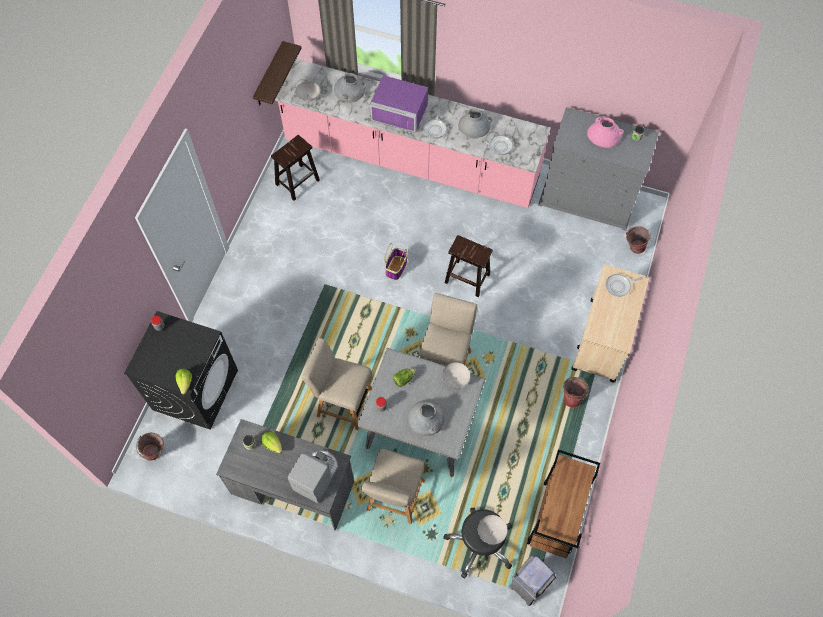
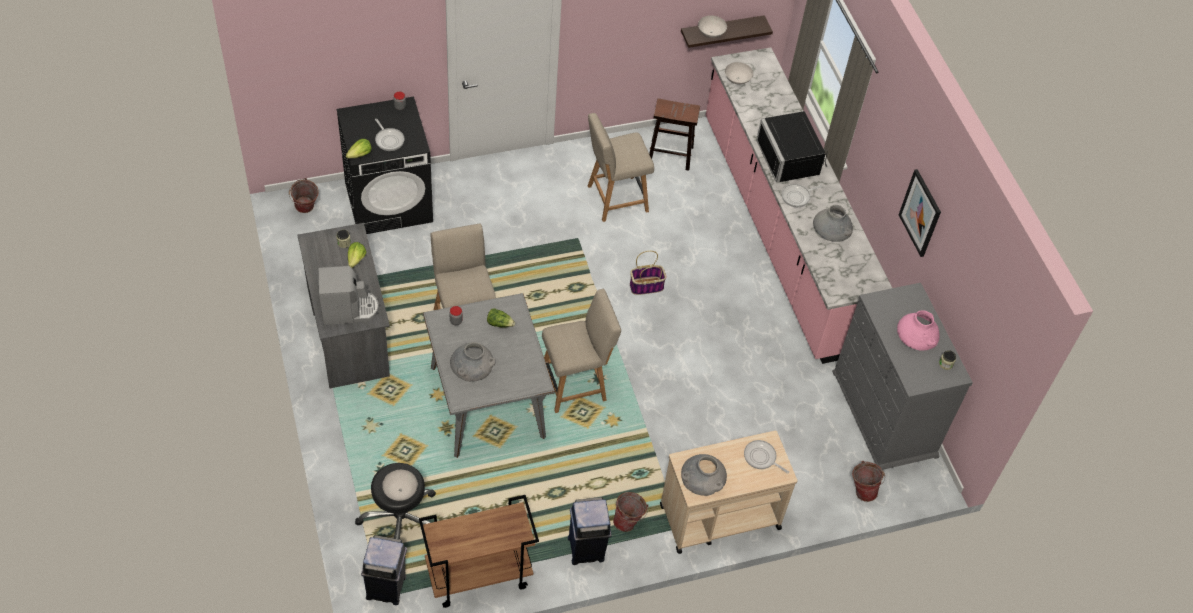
camera: 50 degrees right, 10 degrees down
(350, 90) = (776, 107): grey vase -> grey vase (703, 476)
(394, 498) = (396, 420): beige chair -> beige chair (614, 199)
(401, 110) = (792, 158): purple microwave -> black microwave
(455, 378) = (534, 366): white bowl -> white bowl (711, 33)
(466, 278) = (687, 352): brown stool -> none
(499, 146) = (827, 260): frying pan -> frying pan (389, 140)
(539, 66) = (920, 213): none -> picture
(577, 435) = (587, 549): none -> blue trash can

